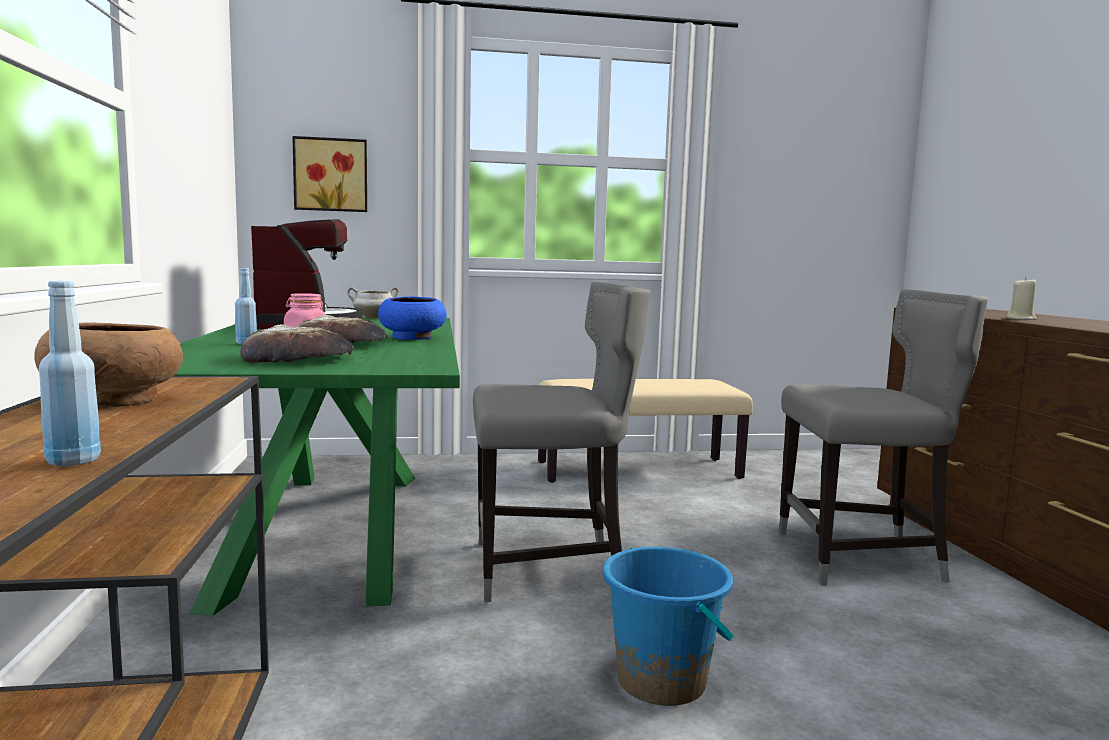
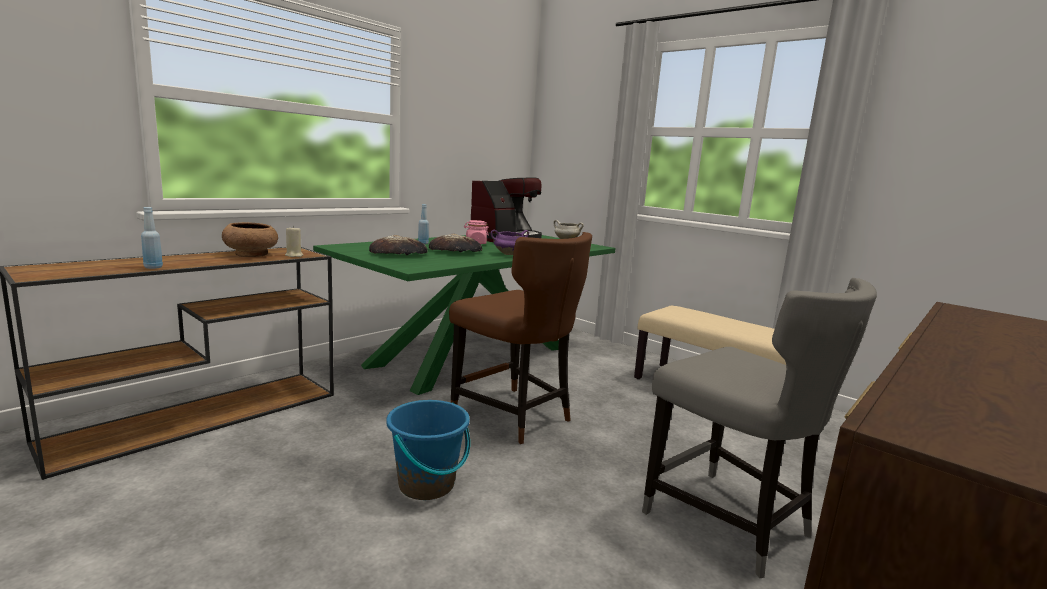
camera: 50 degrees right, 5 degrees up
(331, 175) = (574, 147): picture -> none
(412, 338) = (508, 254): blue bowl -> purple cooking pot
(551, 569) = (514, 416): grey chair -> brown chair
(1021, 319) = (960, 338): beige candle -> beige candle (294, 255)

